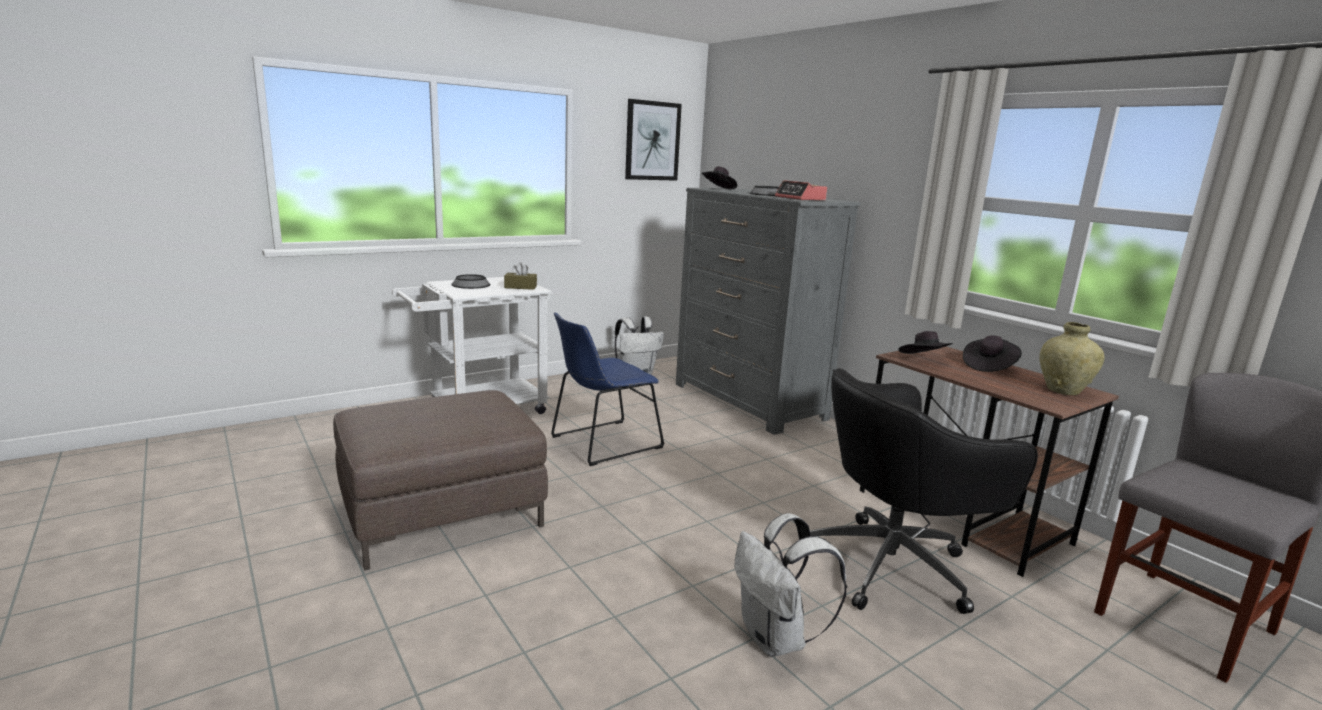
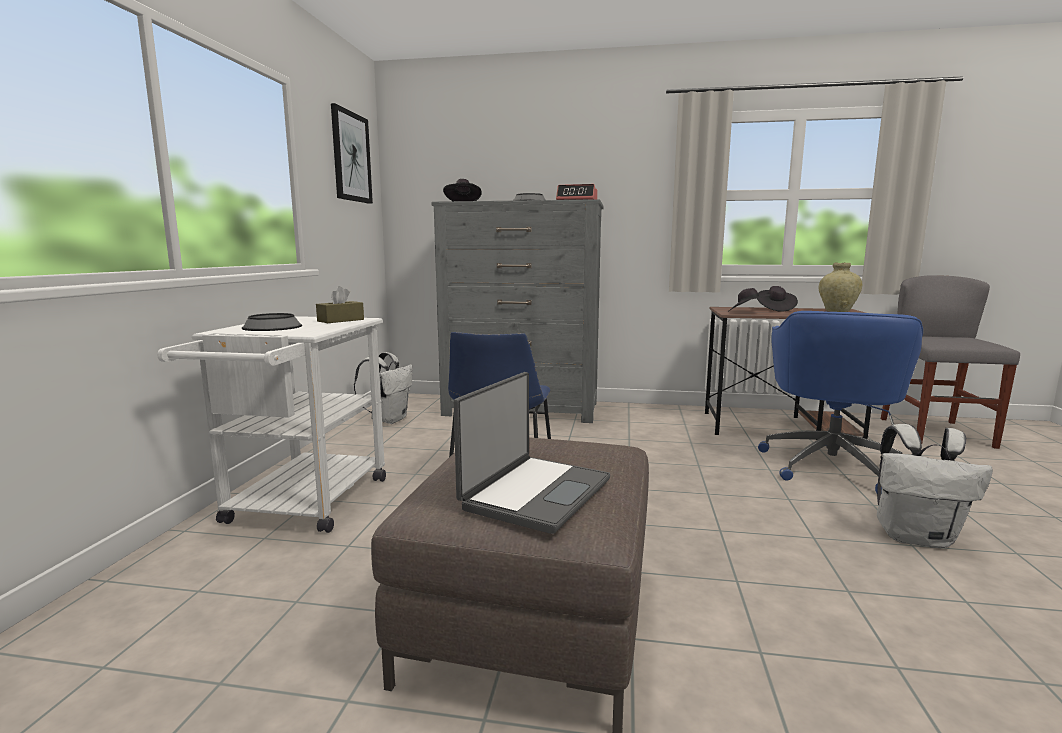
camera: 45 degrees left, 5 degrees down
(402, 424) = (535, 493): none -> laptop
(893, 565) = (830, 465): black office chair -> blue office chair

